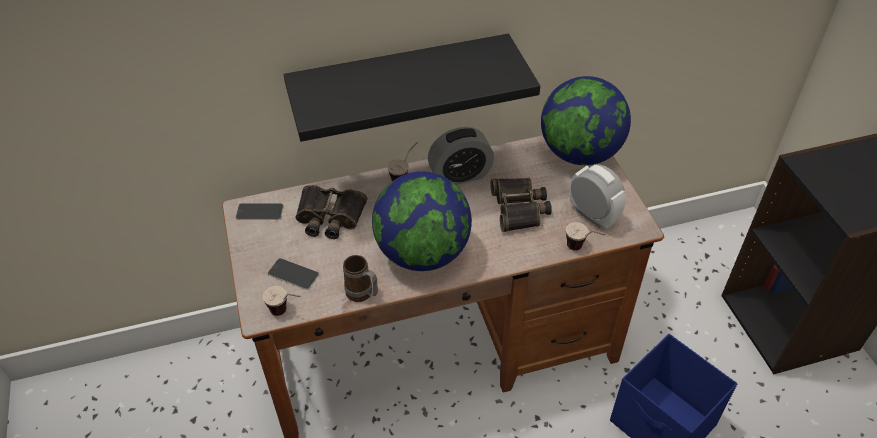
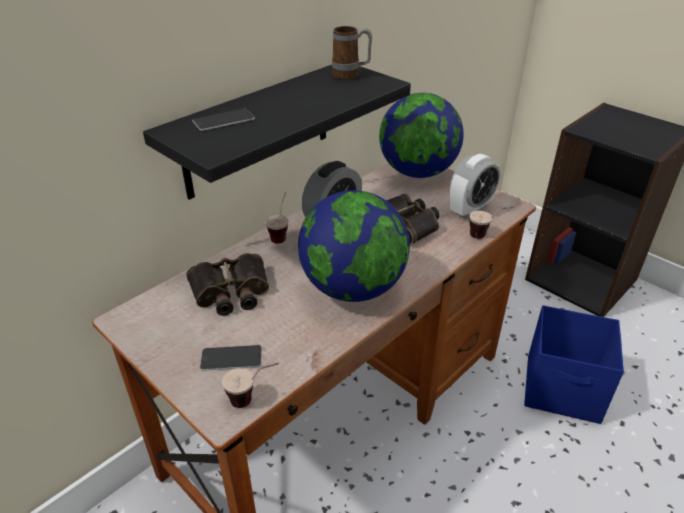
camera: 30 degrees left, 10 degrees down
(259, 212) = (146, 314): phone -> phone (223, 120)
(363, 295) = (325, 347): mug -> mug (351, 75)
(592, 215) = (470, 210): alarm clock -> alarm clock turned 120 degrees clockwise

